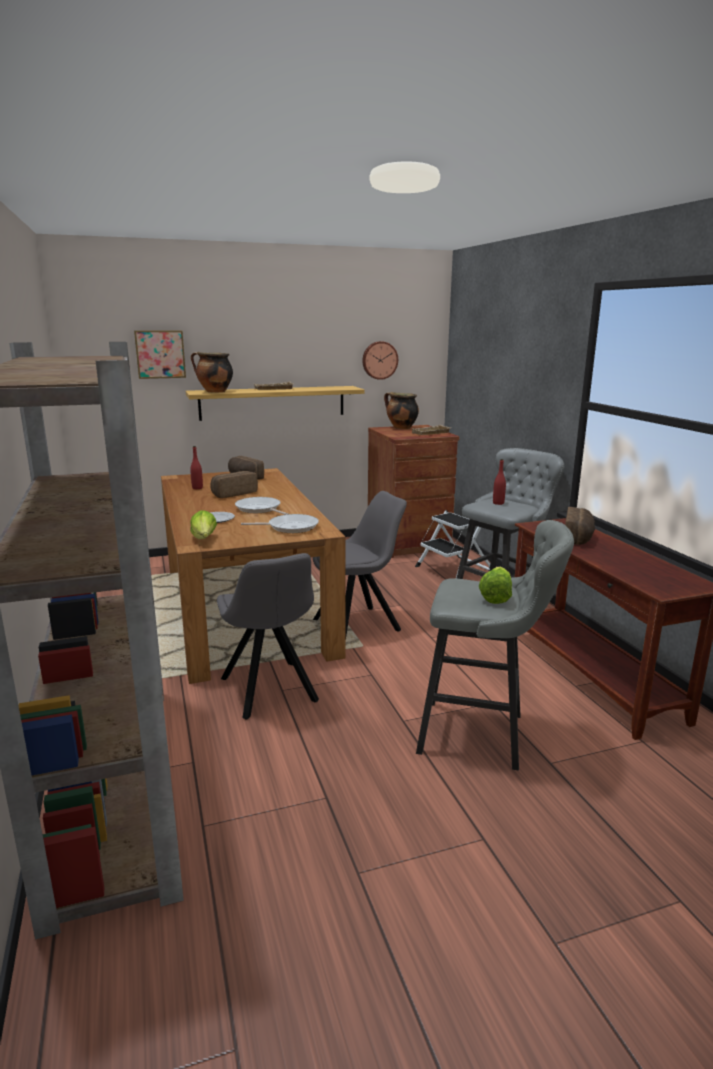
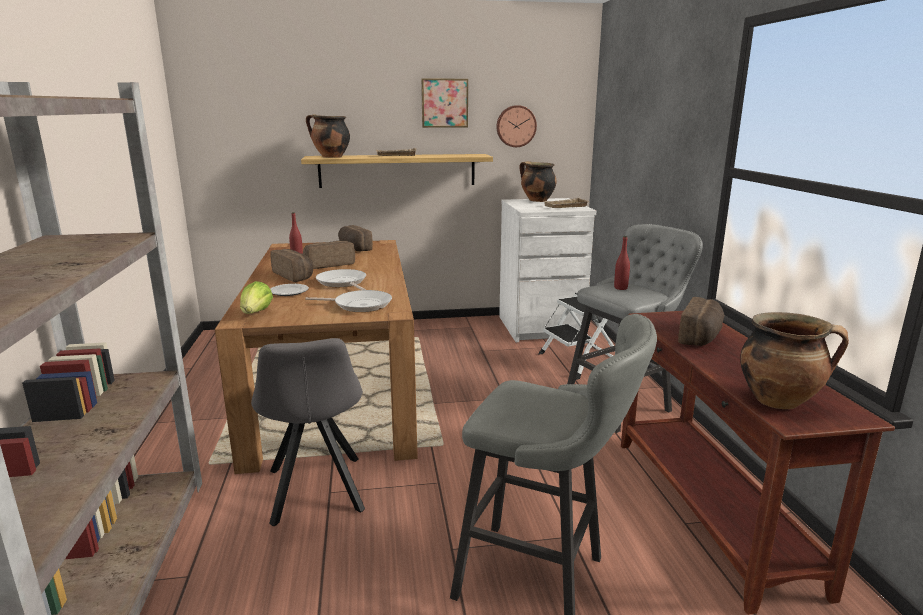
camera: 10 degrees right, 0 degrees up
(160, 354) = (278, 117): picture -> picture (444, 103)
(210, 505) = (295, 276): none -> bread
(357, 625) = (447, 419): grey chair -> none
(409, 543) = (541, 327): brown dresser -> white dresser
(495, 597) = (554, 412): lettuce -> none
(650, 579) = (780, 401): none -> cooking pot

